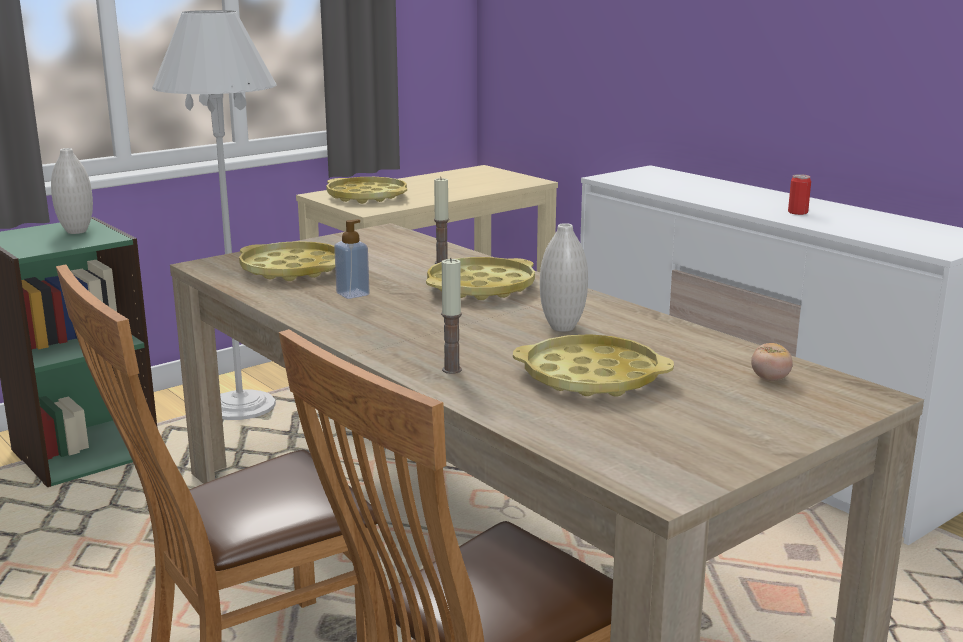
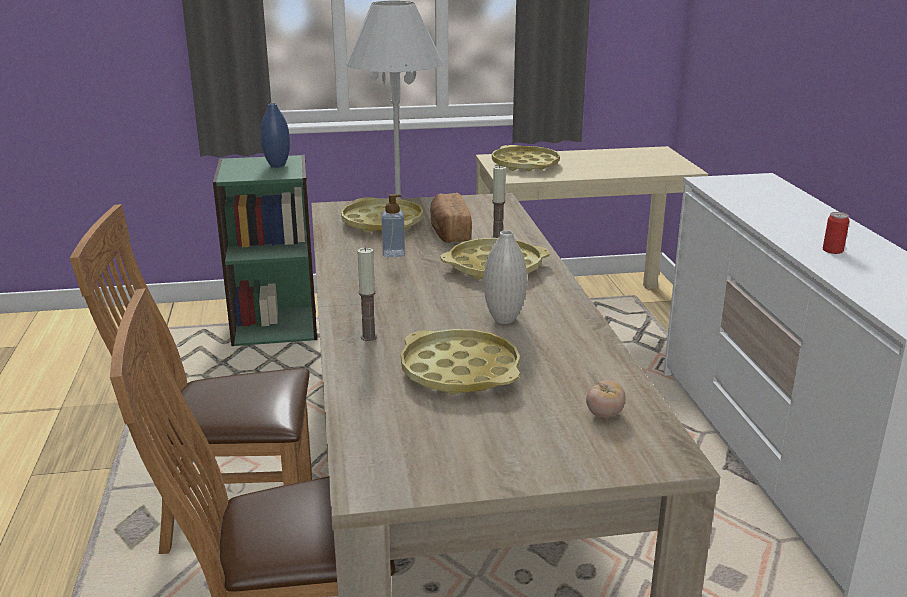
camera: 30 degrees right, 5 degrees up
(76, 231) = (277, 165): white vase -> blue vase
(382, 266) = (449, 232): none -> bread

